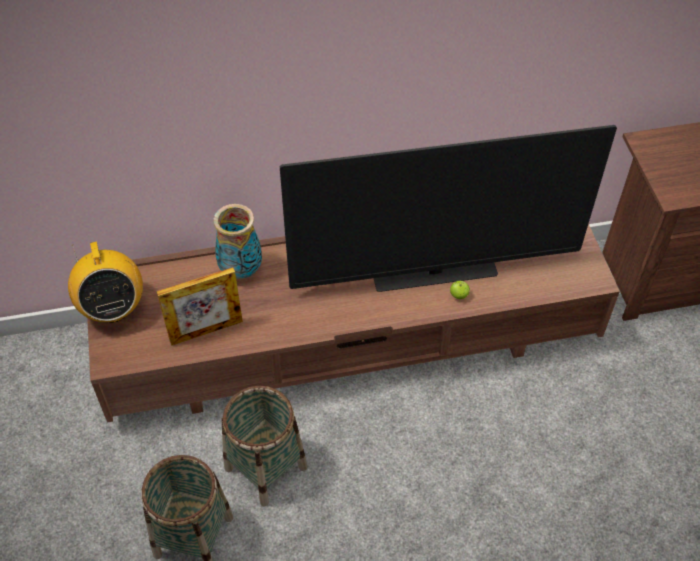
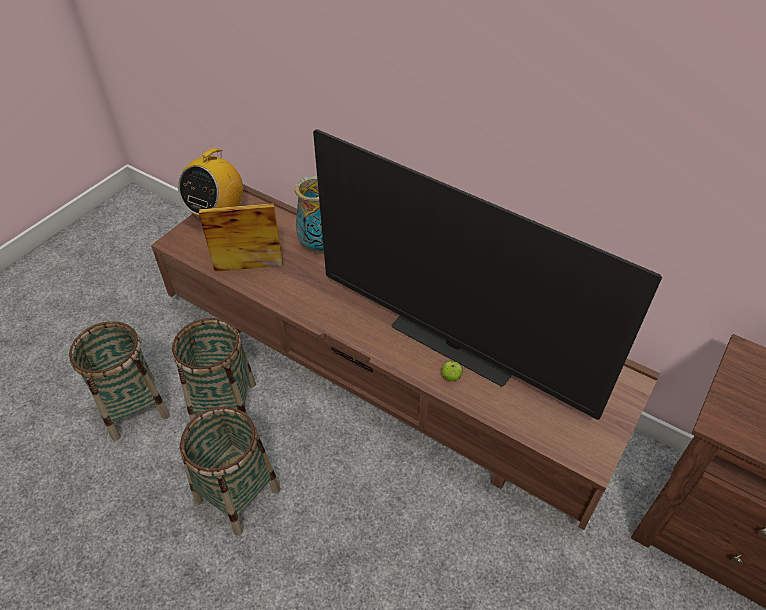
camera: 45 degrees right, 5 degrees down
(206, 331) = (248, 266): picture frame -> picture frame turned 150 degrees clockwise
(360, 518) = (237, 495): none -> basket

